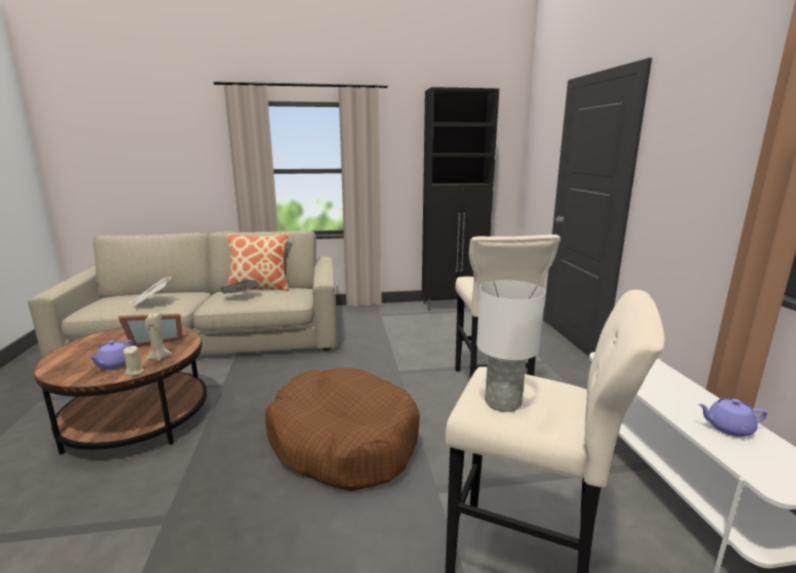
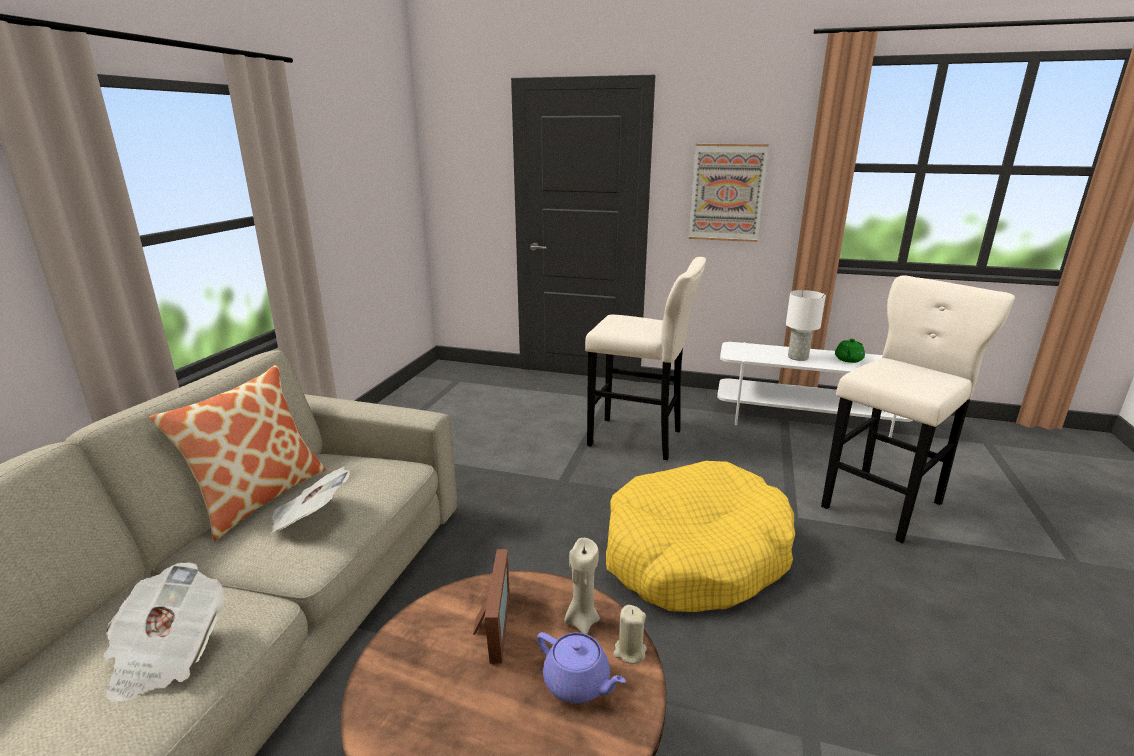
camera: 65 degrees left, 5 degrees up
(343, 441) = (694, 554): brown dog bed -> yellow dog bed
(454, 305) = (415, 396): black cabinet -> none
(502, 402) = (918, 381): white table lamp -> white table lamp (797, 357)
(691, 182) = (727, 193): none -> picture
(728, 428) = (848, 360): purple teapot -> green teapot

